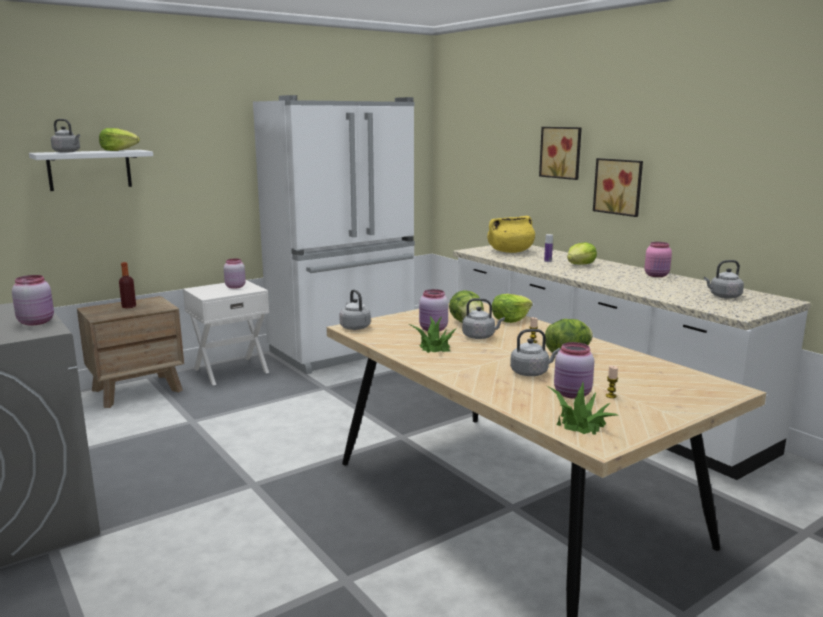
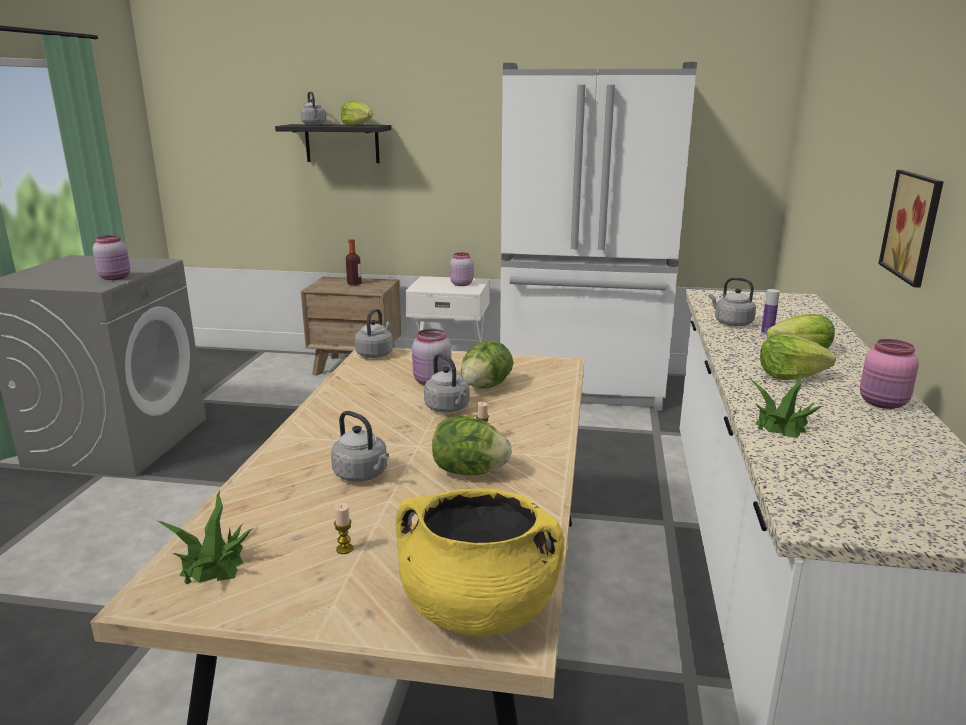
camera: 45 degrees right, 5 degrees up
(89, 170) = (342, 143): white shelf -> black shelf
(435, 346) = (374, 402): potted plant -> potted plant (782, 424)
(510, 252) = (756, 307): yellow cooking pot -> yellow cooking pot (478, 609)
(510, 319) = (544, 400): lettuce -> lettuce (789, 375)
(562, 152) = (877, 155): picture -> none
(573, 394) = (317, 523): pink jar -> none
(723, 296) = (892, 480): grey kettle -> grey kettle (731, 323)

